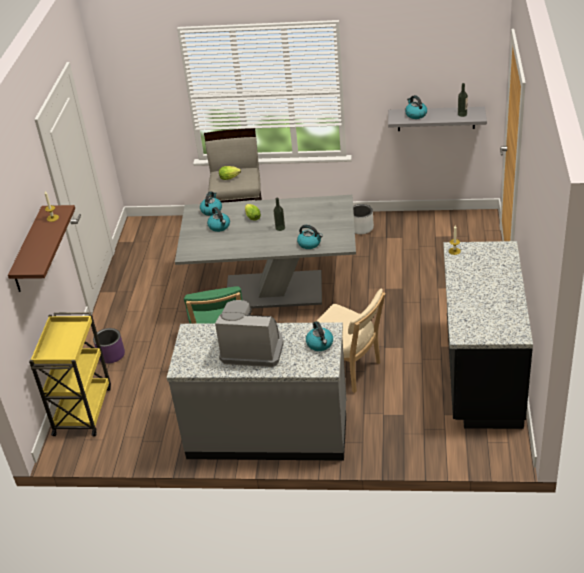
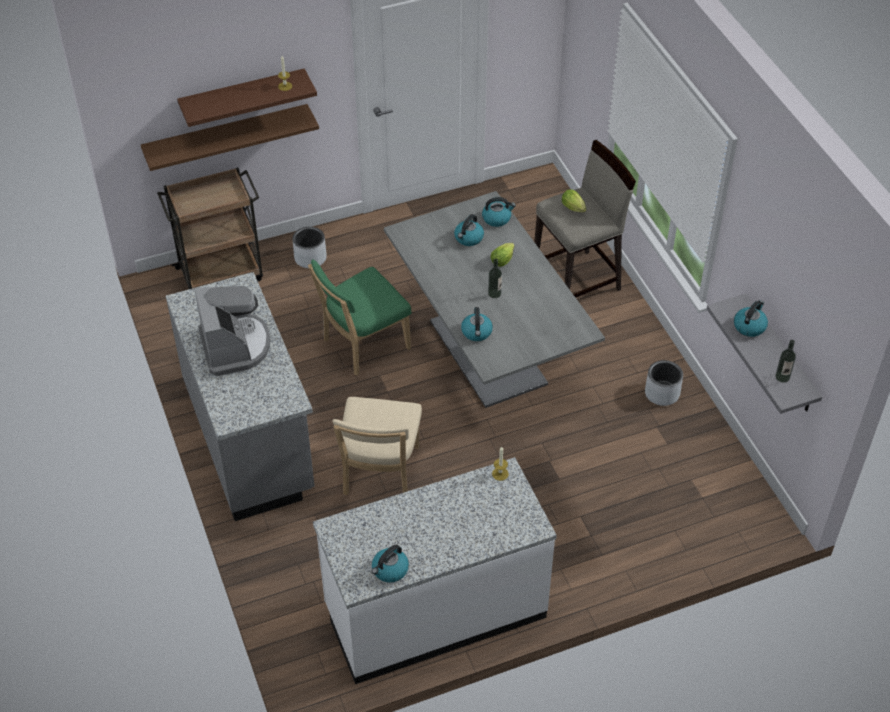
camera: 60 degrees right, 10 degrees up
(33, 293) = (227, 136): none -> brown shelf
(83, 410) = (221, 273): yellow cart -> brown cart
(111, 355) = (310, 258): purple planter -> grey planter
(320, 344) = (265, 401): kettle -> kettle (390, 570)
(480, 373) = (435, 611): black counter -> white counter

